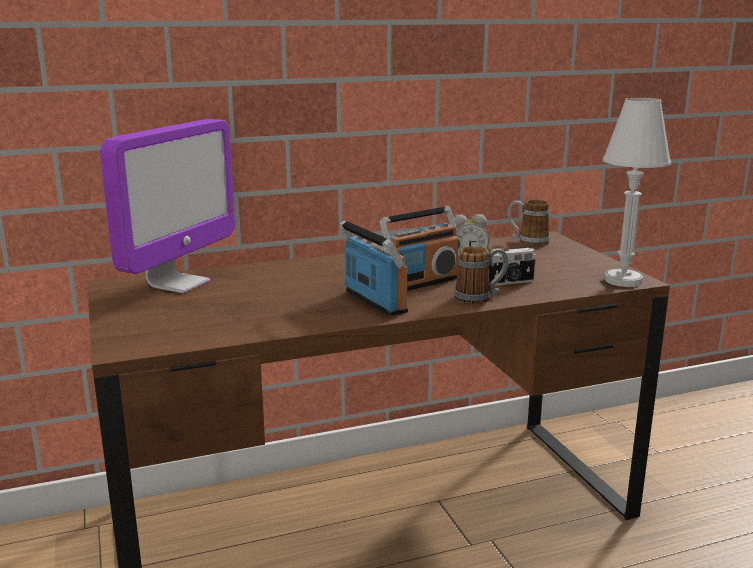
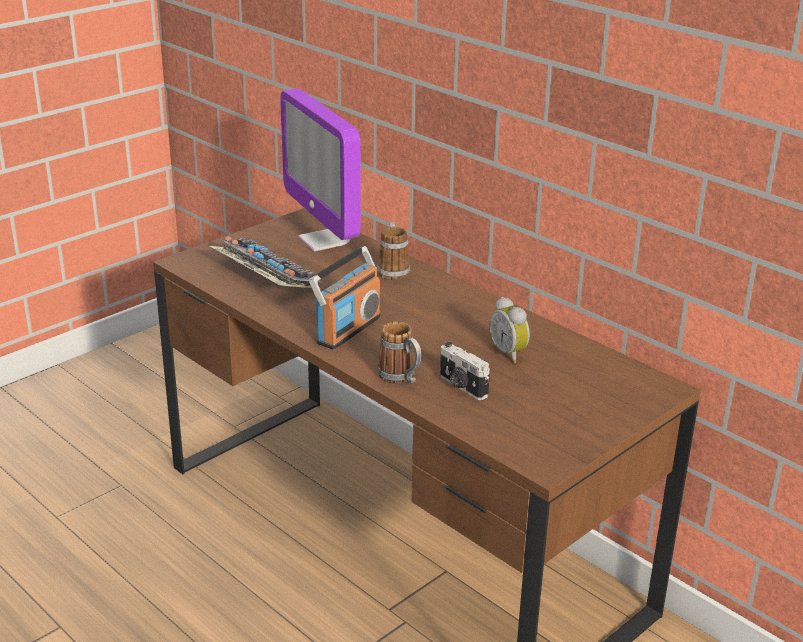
camera: 65 degrees right, 10 degrees up
(178, 283) = (324, 240): monitor -> monitor turned 60 degrees clockwise
(218, 317) = (263, 276): none -> keyboard
(421, 283) = (419, 341): radio -> none
(527, 242) = (627, 377): mug -> mug (392, 270)
(623, 281) = (534, 456): white table lamp -> none

